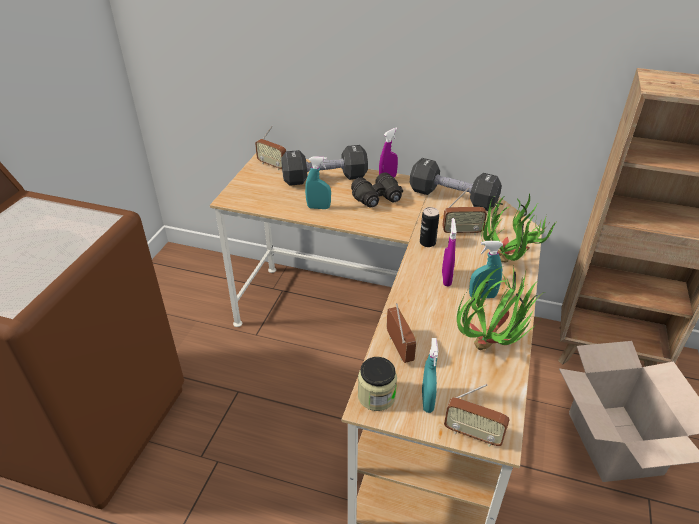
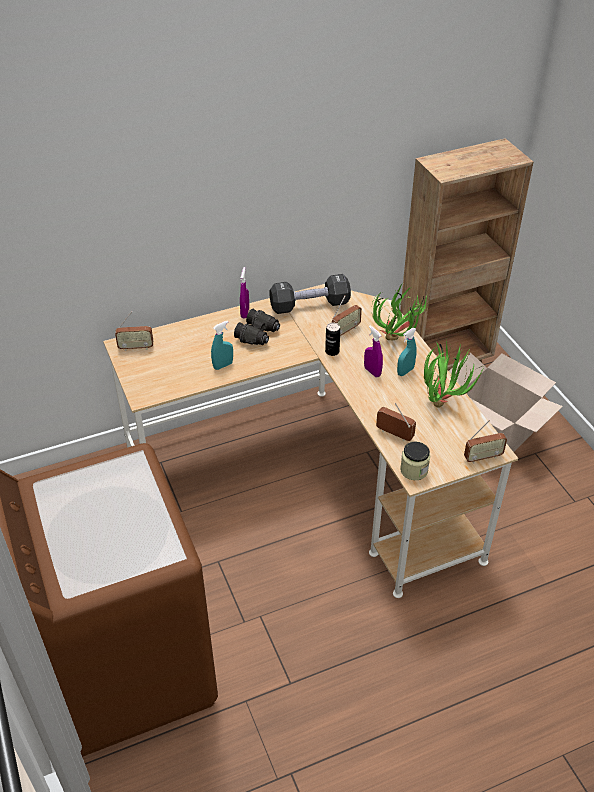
camera: 40 degrees left, 5 degrees up
(325, 178) = (196, 337): black dumbbell -> none
(427, 401) = (442, 455): turquoise spray bottle -> none

